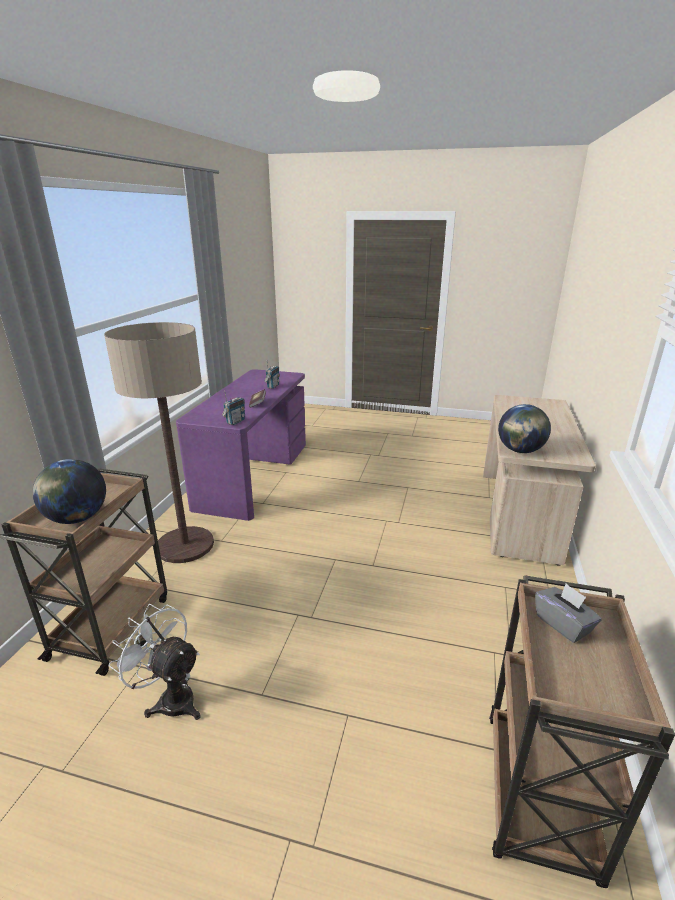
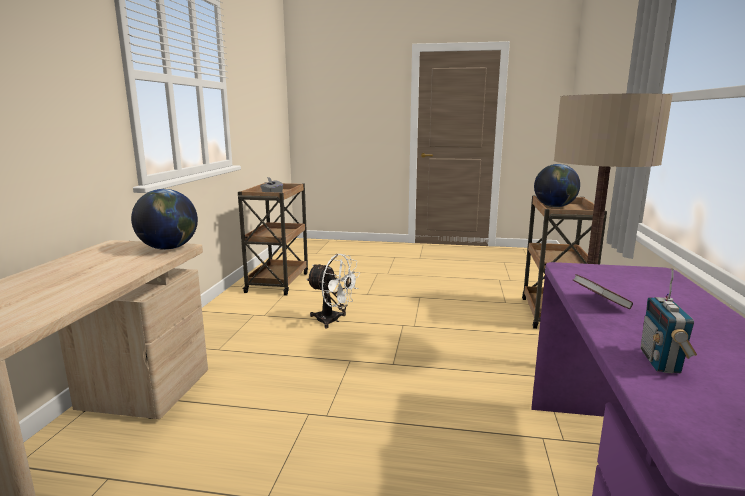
camera: 175 degrees right, 10 degrees down
(170, 698) = (472, 294): white fan -> white fan (333, 321)
(235, 421) = (575, 269): radio -> none

